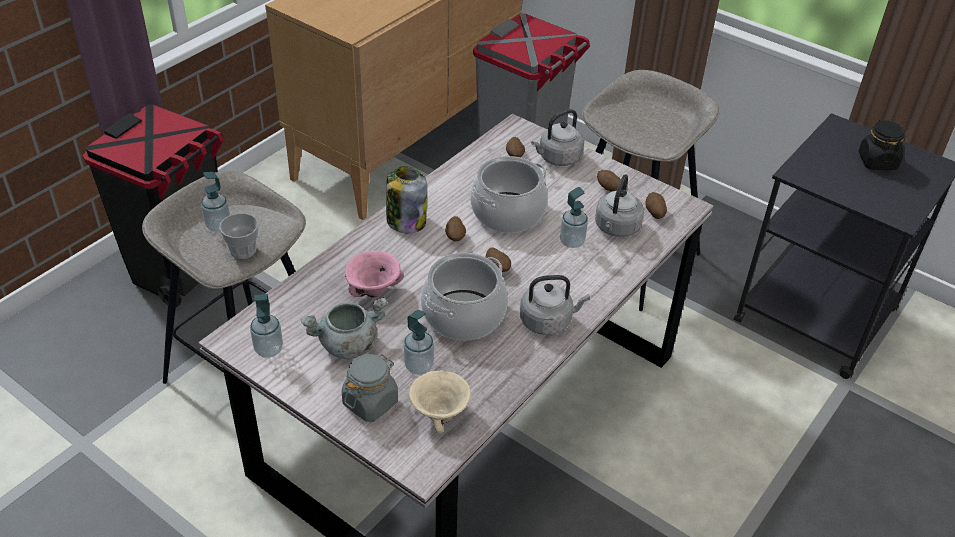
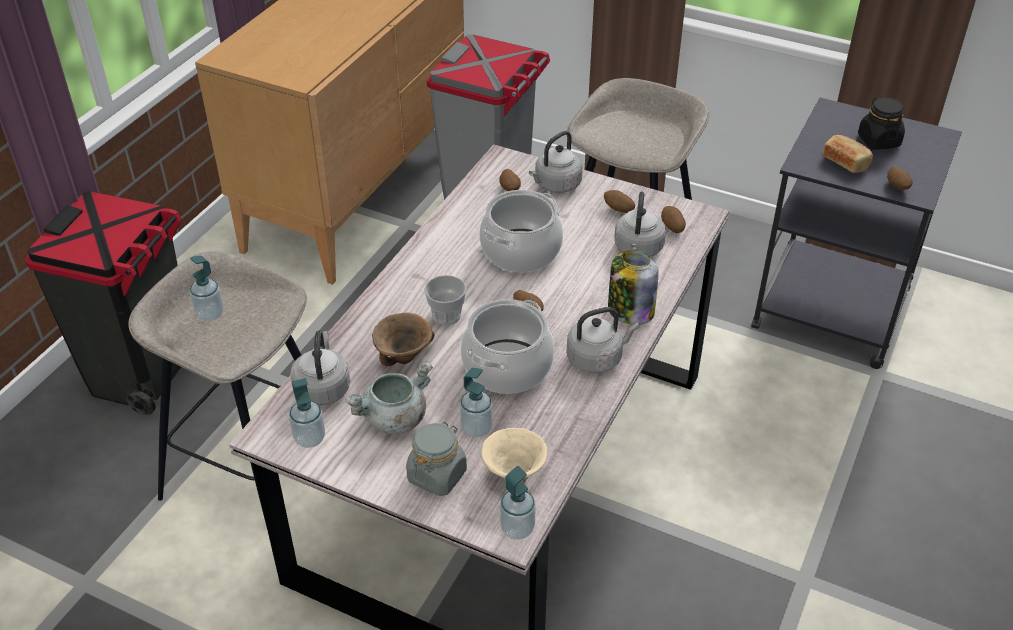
camera: 10 degrees left, 0 degrees up
(243, 250) = (247, 336): cup -> cup (446, 316)
(294, 306) = (323, 388): none -> grey kettle
(374, 290) = (405, 356): pink bowl -> brown bowl
(406, 221) = (415, 276): jar -> jar (630, 310)
(455, 237) = (473, 286): potato -> potato (897, 187)
(572, 242) = (596, 271): soap dispenser -> soap dispenser (517, 528)
(839, 177) = (846, 162): none -> bread

